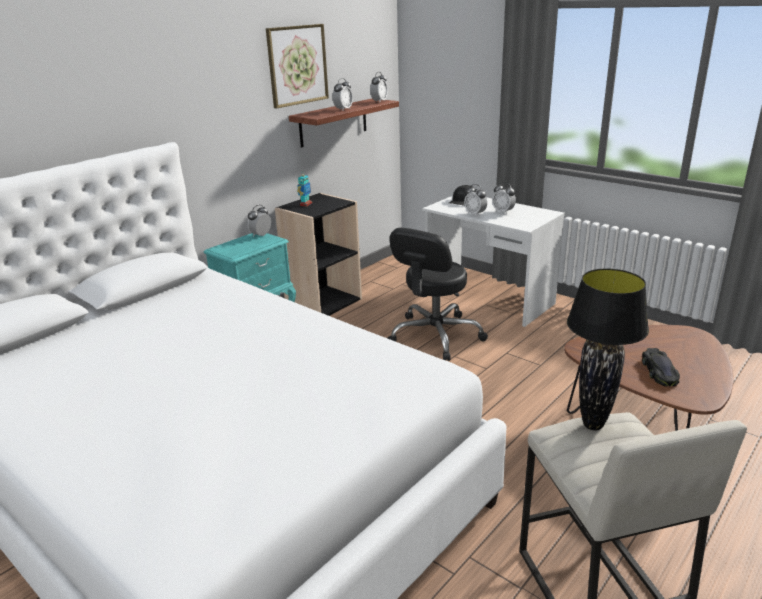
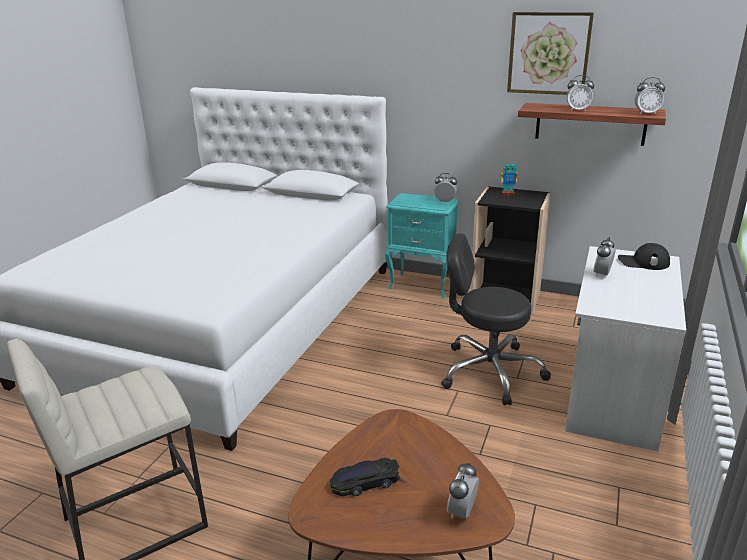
camera: 70 degrees right, 0 degrees up
(503, 212) = (632, 289): alarm clock -> alarm clock (462, 512)
(593, 425) = (148, 385): black table lamp -> none

